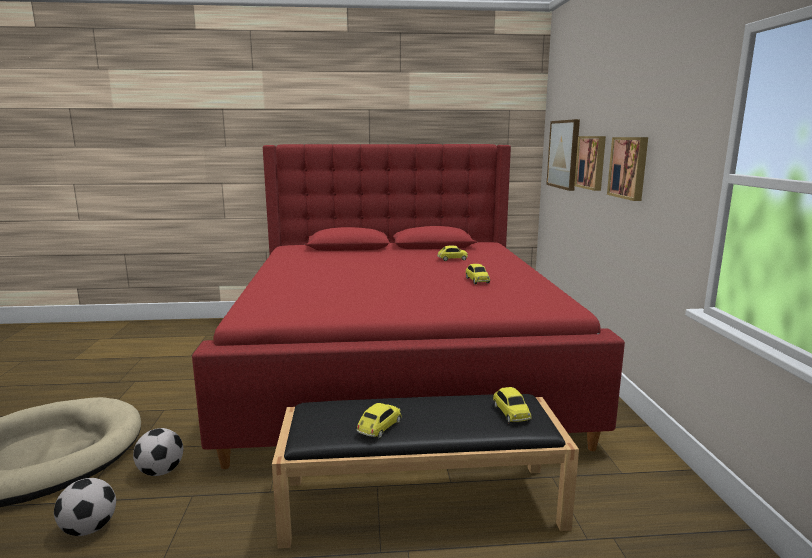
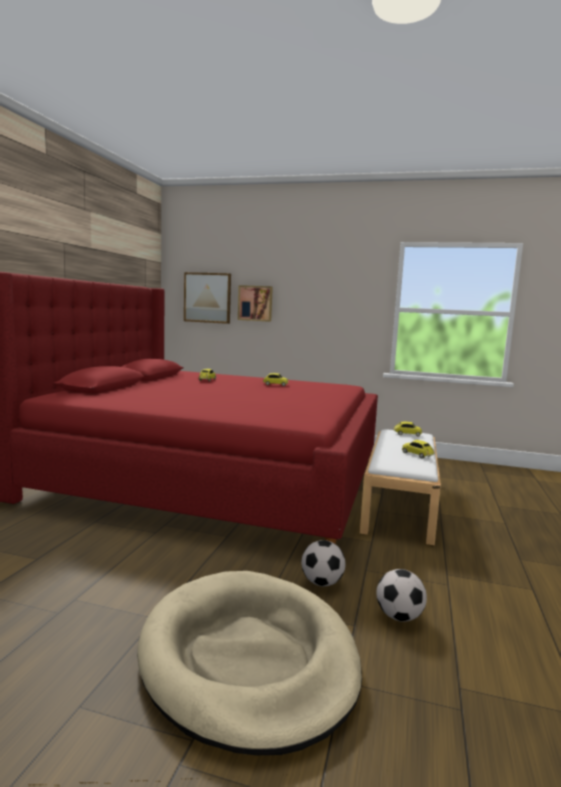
camera: 70 degrees left, 5 degrees down
(423, 502) = (399, 503): black bench -> white bench
(629, 167) = (306, 306): picture -> none

